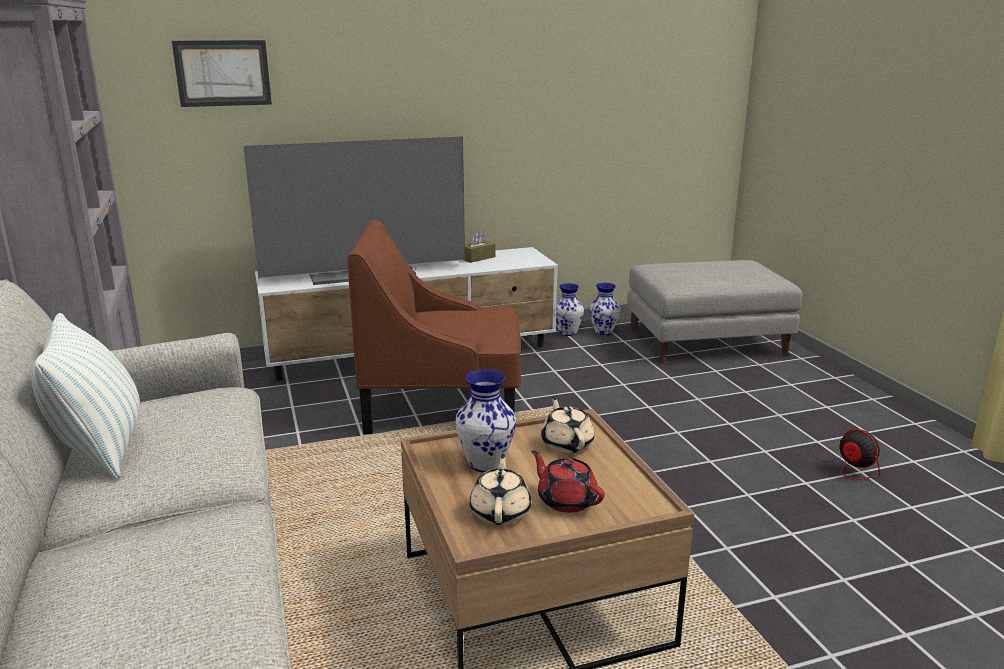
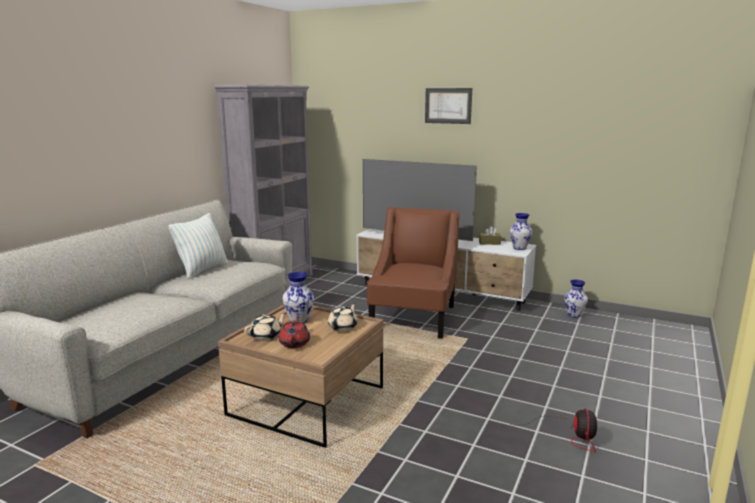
camera: 45 degrees right, 5 degrees down
(223, 73) = (372, 122): picture -> picture (448, 105)
(442, 405) = (413, 318): brown armchair -> brown armchair turned 60 degrees clockwise
(567, 333) = (549, 308): vase -> vase (519, 248)
(707, 342) = (639, 342): grey ottoman -> none

